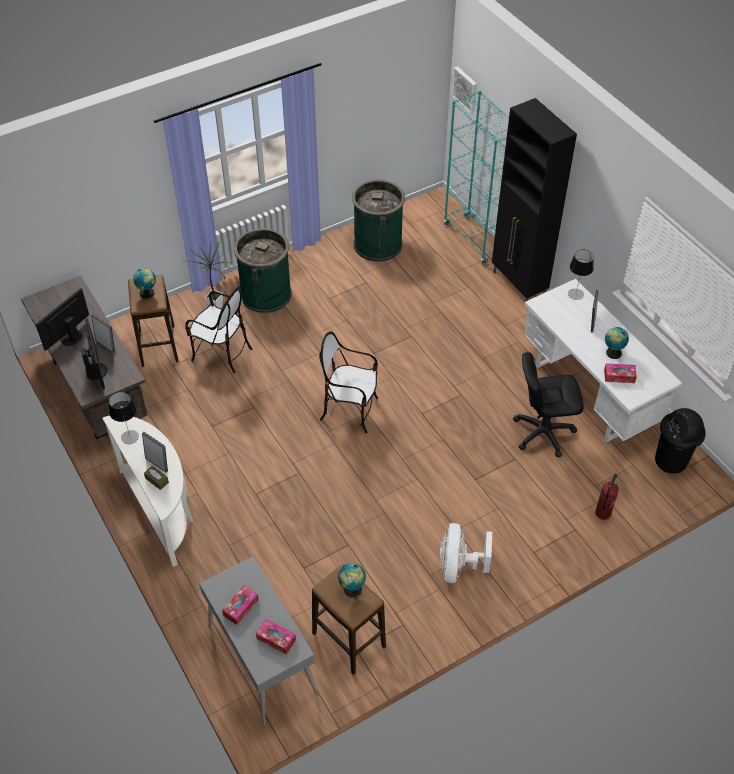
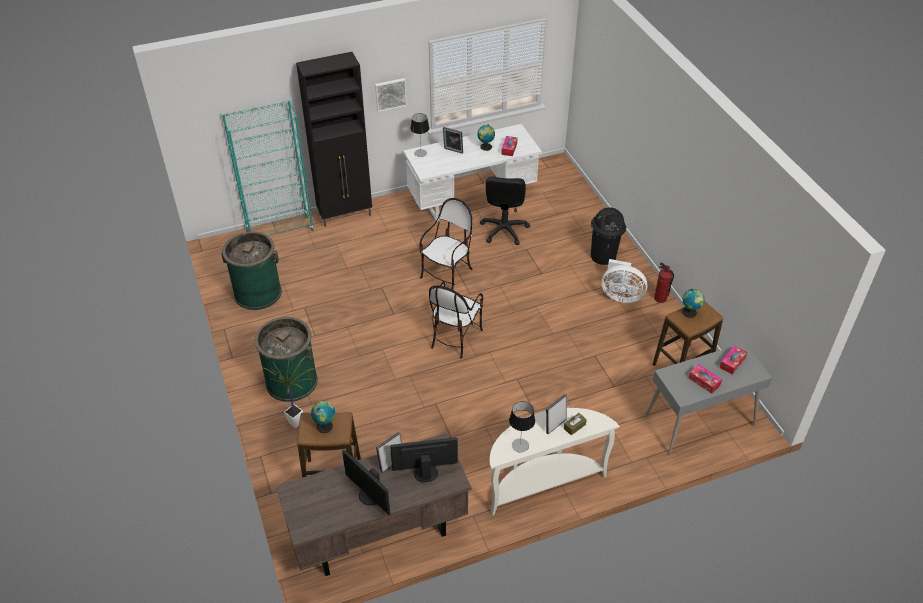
camera: 80 degrees left, 5 degrees down
(221, 353) = (359, 423): chair -> chair (447, 275)
(466, 89) = (199, 130): picture -> picture (390, 94)
(602, 513) = (582, 215): fire extinguisher -> fire extinguisher (660, 298)
(671, 461) = (542, 175): black trash can -> black trash can (603, 256)

